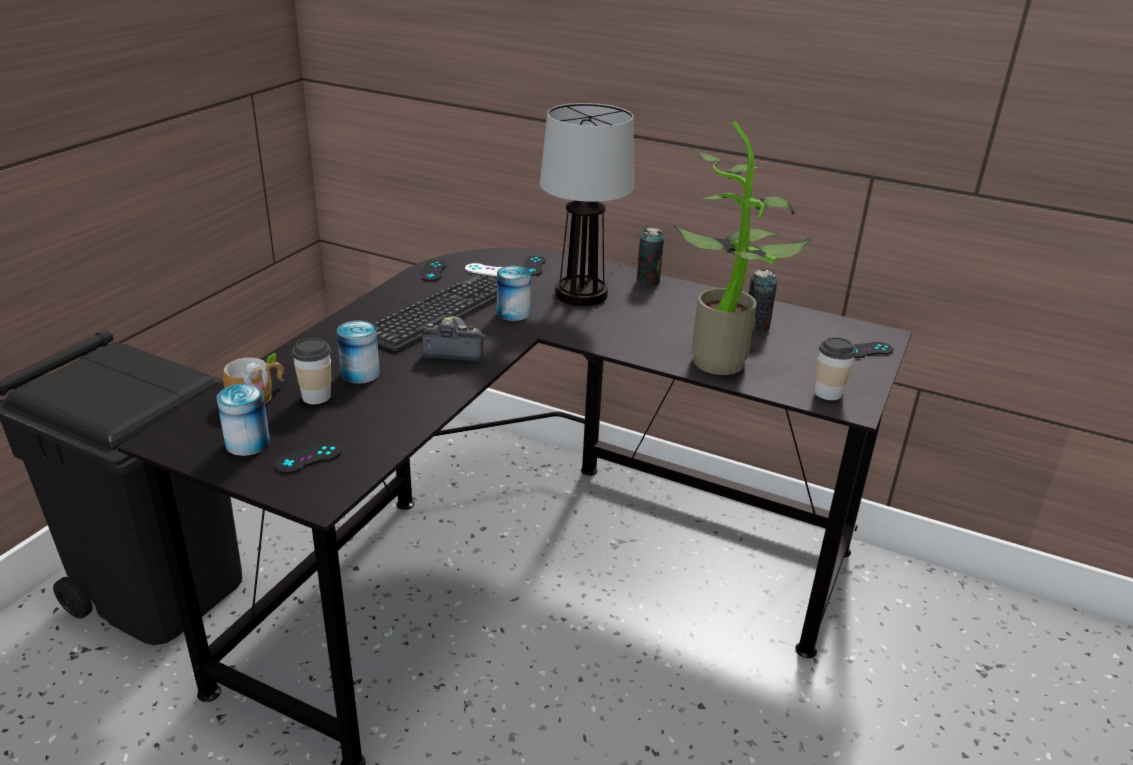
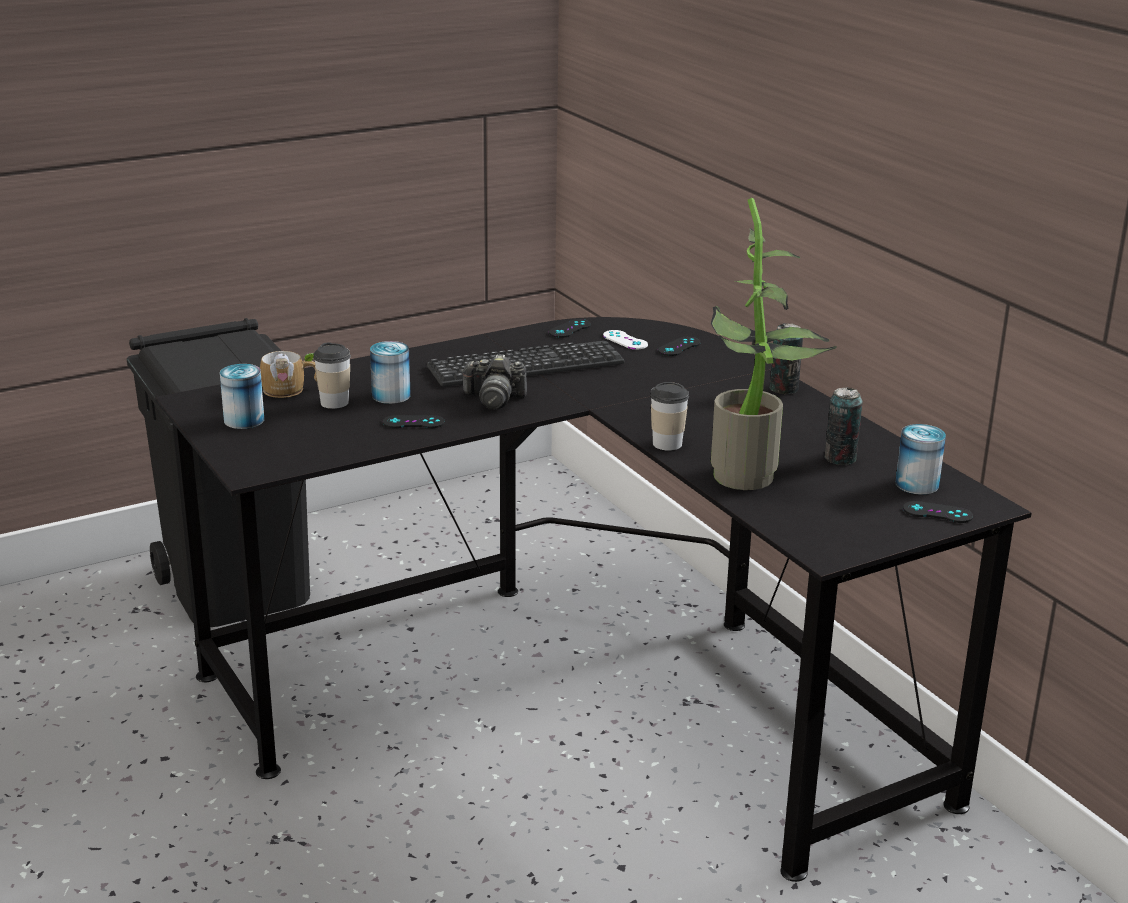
camera: 35 degrees right, 5 degrees down
(308, 458) = (274, 443): black game controller -> black game controller (413, 422)
(453, 351) = (494, 399): camera -> camera turned 150 degrees clockwise
(513, 313) = (596, 383): can -> can (917, 484)
(582, 294) = (692, 383): table lamp -> none
(828, 393) = (820, 533): cup -> cup (667, 444)

